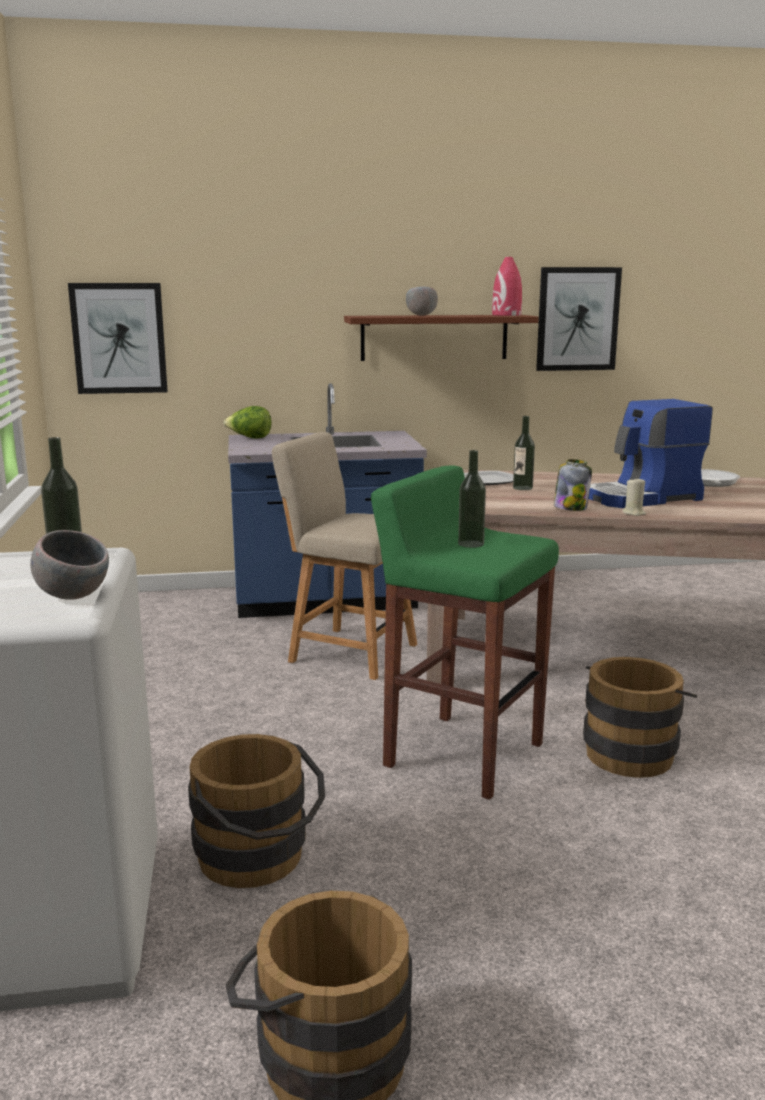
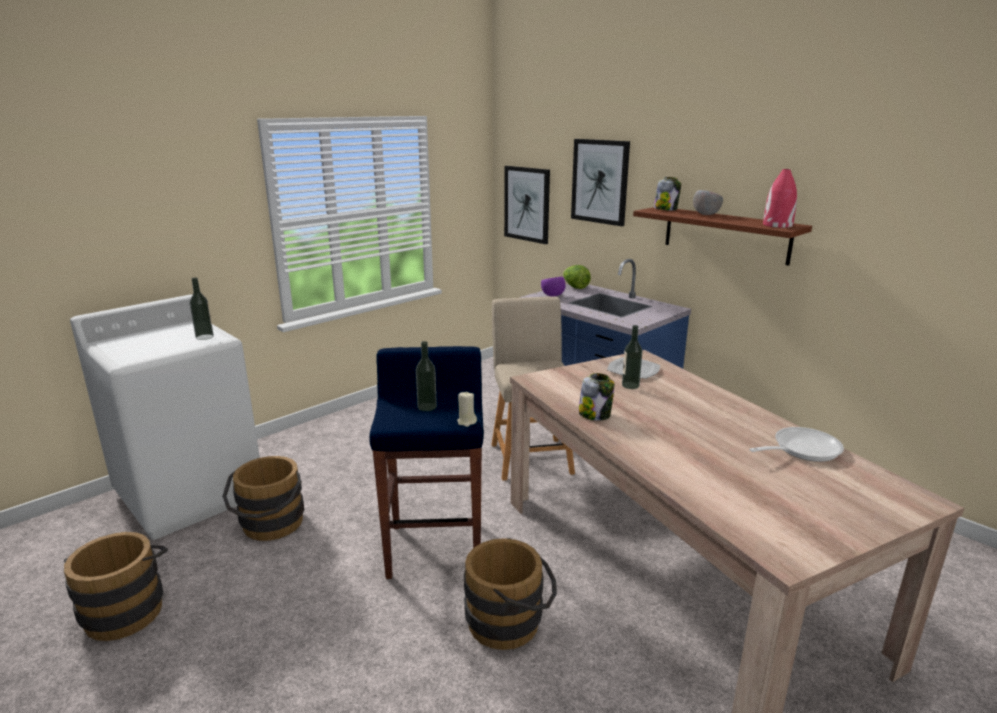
camera: 55 degrees right, 5 degrees up
(73, 596) = (149, 354): grey bowl -> none
(258, 447) = (552, 296): none -> purple bowl
(368, 315) = (666, 209): none -> jar
(462, 754) = (435, 548): green stool -> blue stool
(577, 319) = (874, 238): picture -> picture (600, 181)
(634, 513) = (617, 440): beige candle -> beige candle (466, 422)
(643, 498) = (679, 433): coffee machine -> none

